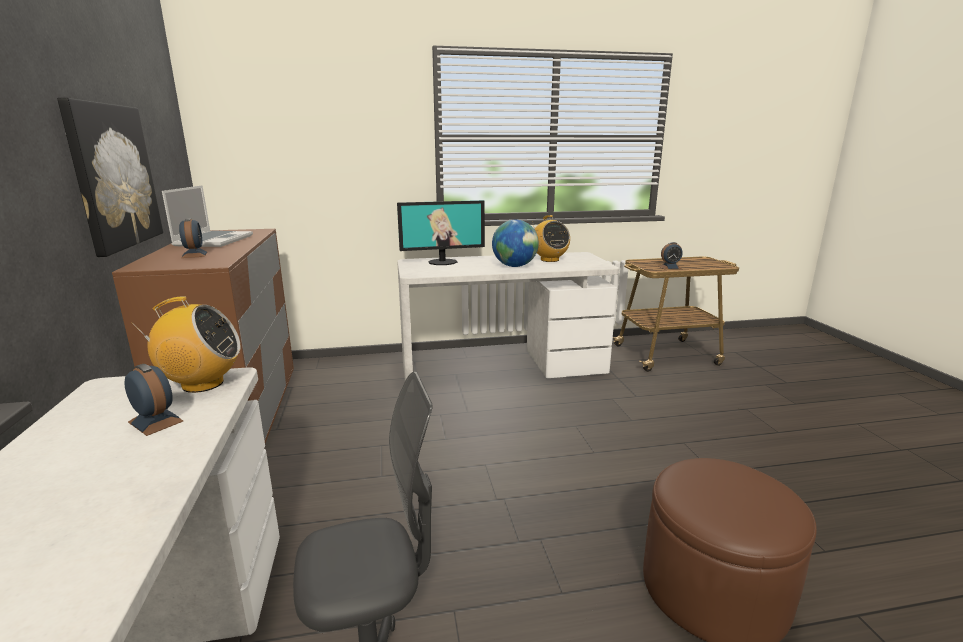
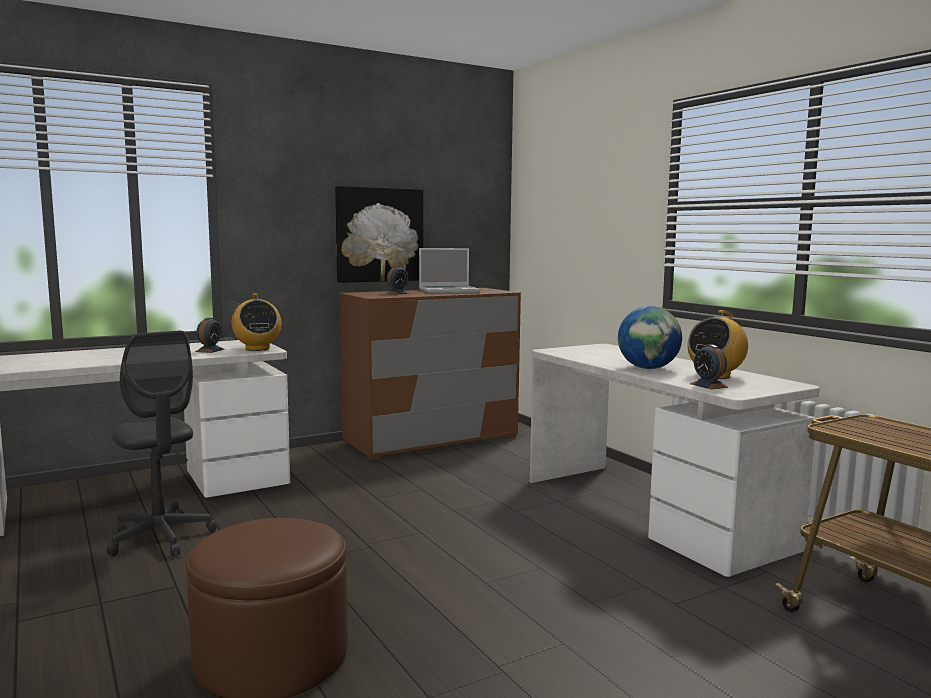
camera: 70 degrees right, 10 degrees down
(442, 262) = (618, 352): monitor -> none
(669, 267) = (881, 437): alarm clock -> alarm clock (708, 385)

